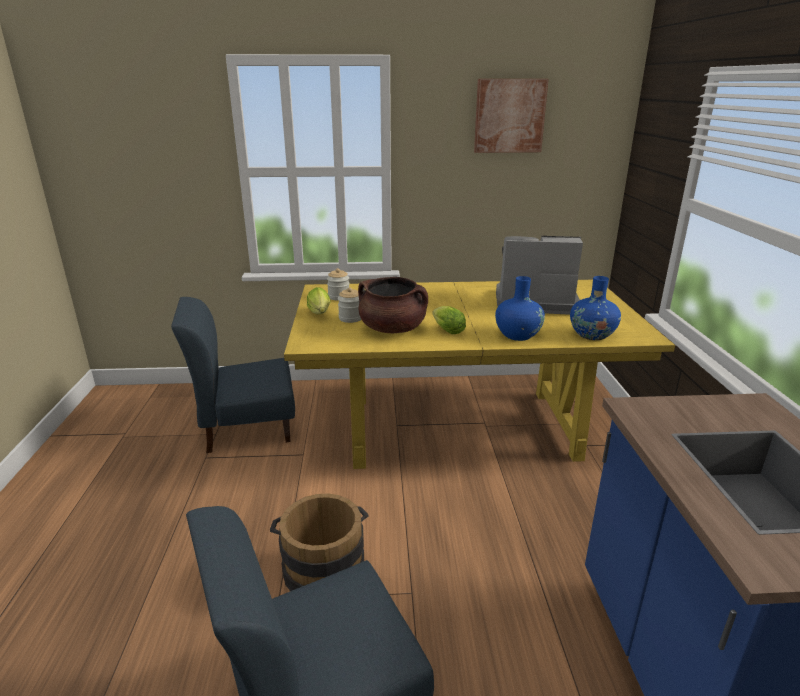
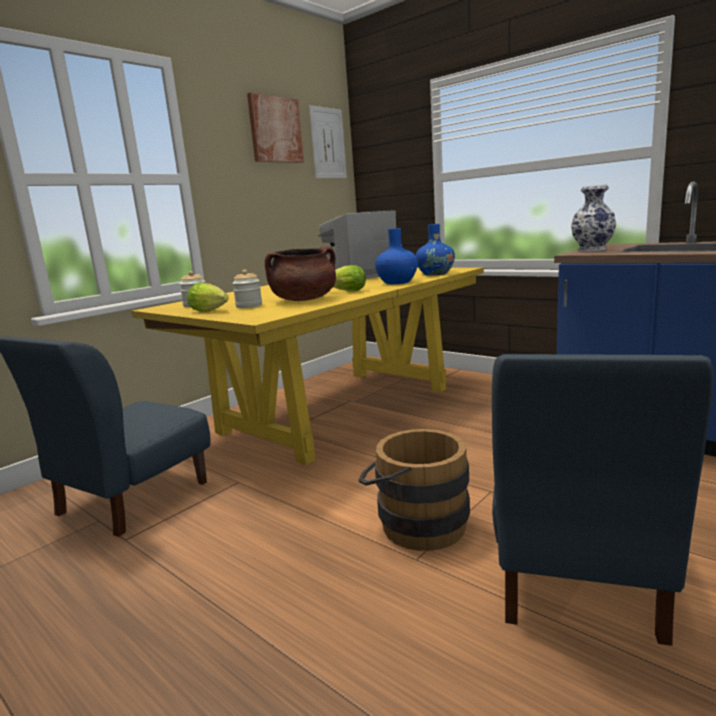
camera: 45 degrees left, 10 degrees down
(590, 127) = (328, 143): none -> picture
(684, 409) = (592, 249): none -> vase

